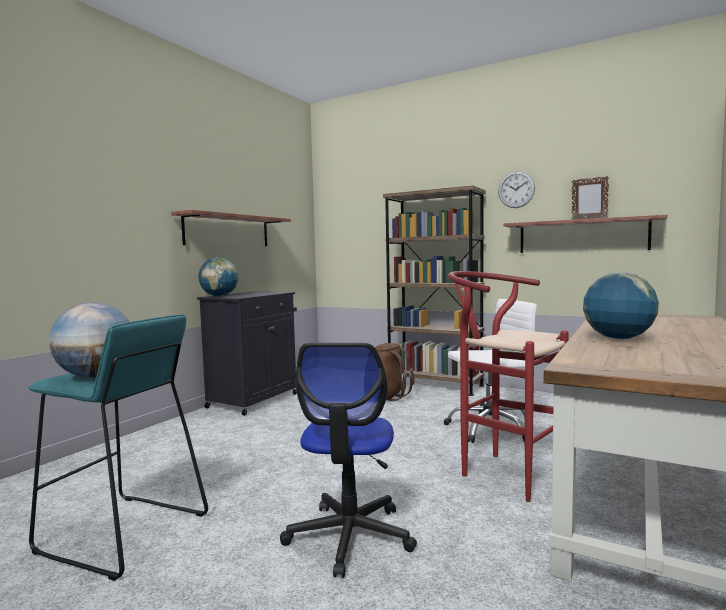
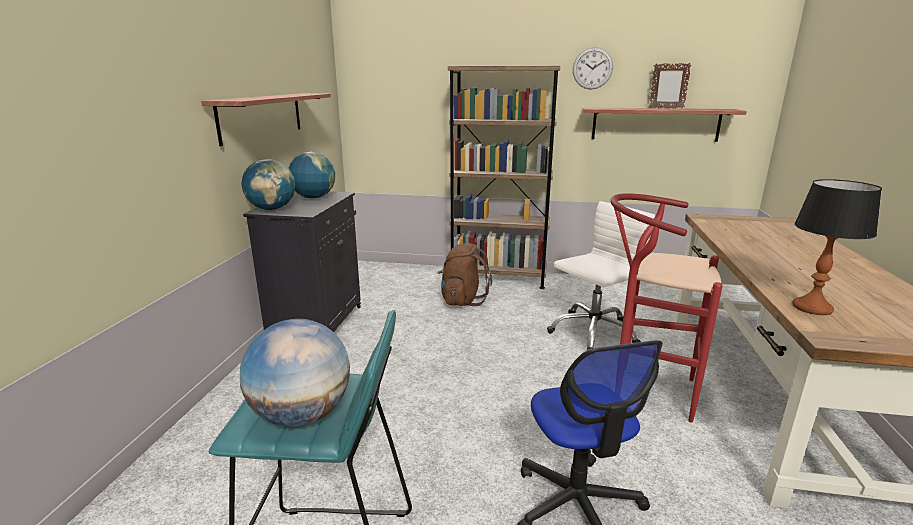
camera: 20 degrees left, 15 degrees up
(595, 354) = (811, 307): none -> table lamp
(618, 338) = (784, 272): globe -> globe (313, 197)

